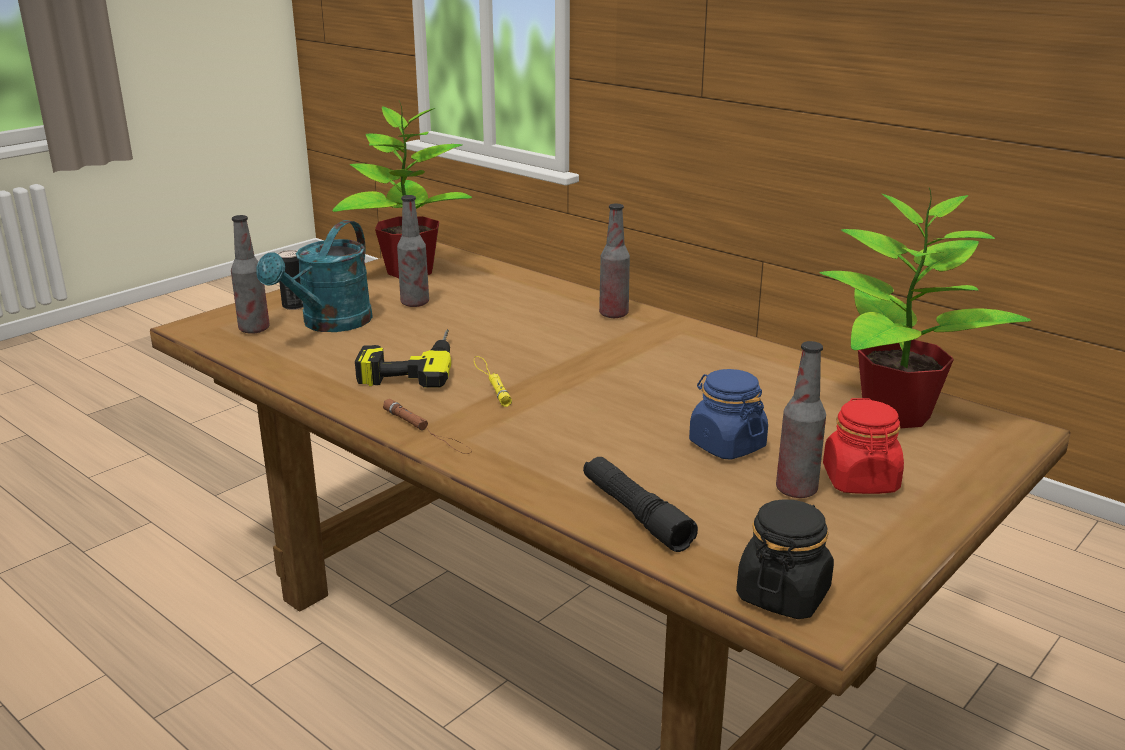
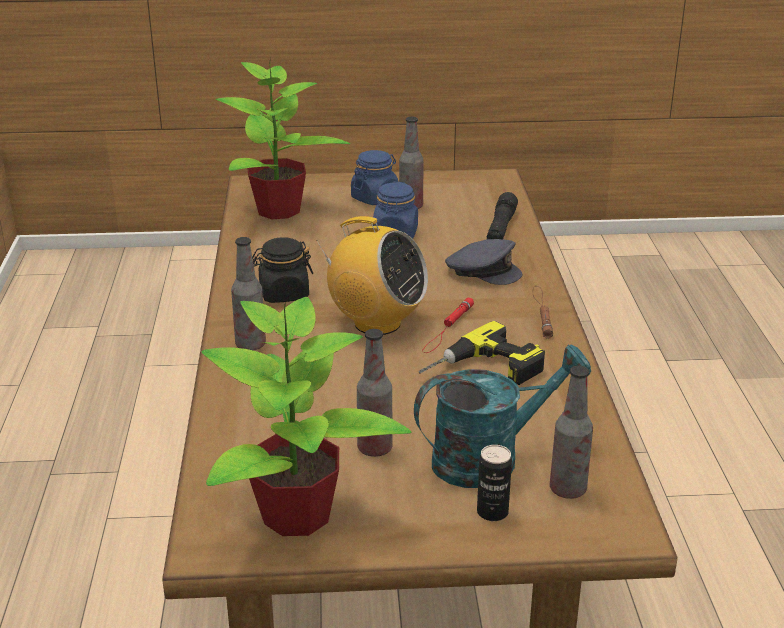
camera: 135 degrees left, 5 degrees up
(491, 381) = (447, 329): yellow flashlight -> red flashlight
(554, 446) = (483, 271): none -> grey cap
(557, 361) = (376, 323): none -> radio
(783, 594) = (496, 186): black jar -> black jar (283, 293)
(860, 481) = (375, 198): red jar -> blue jar

